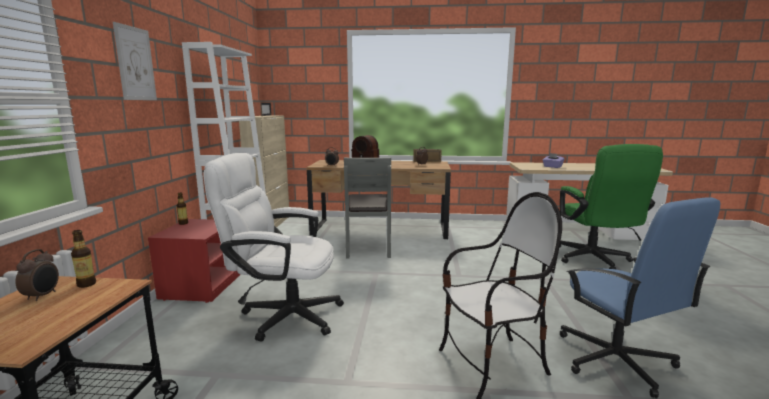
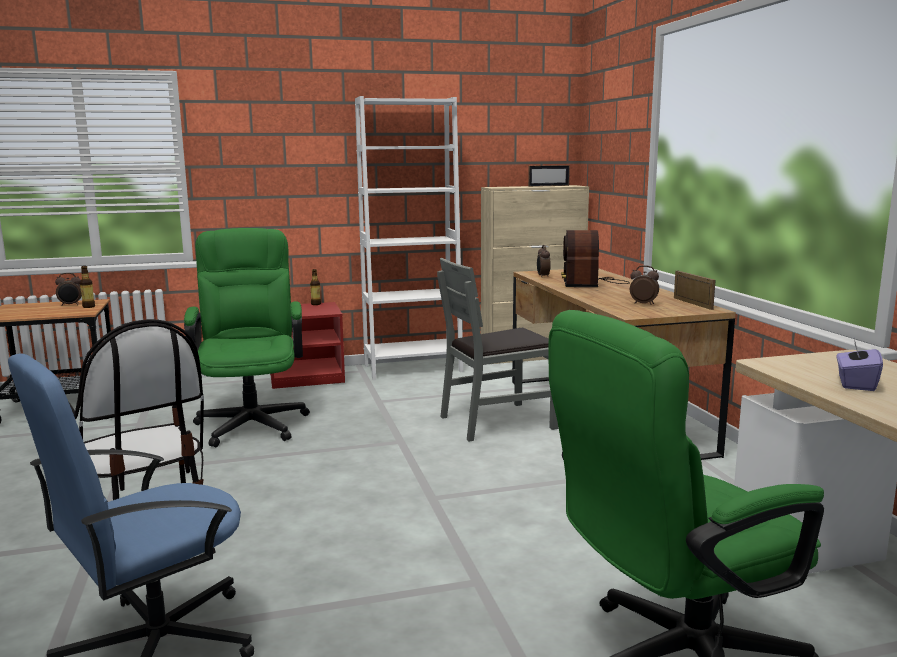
camera: 70 degrees right, 0 degrees up
(135, 64) = (275, 131): picture -> none
(282, 315) = (253, 421): white office chair -> green office chair

